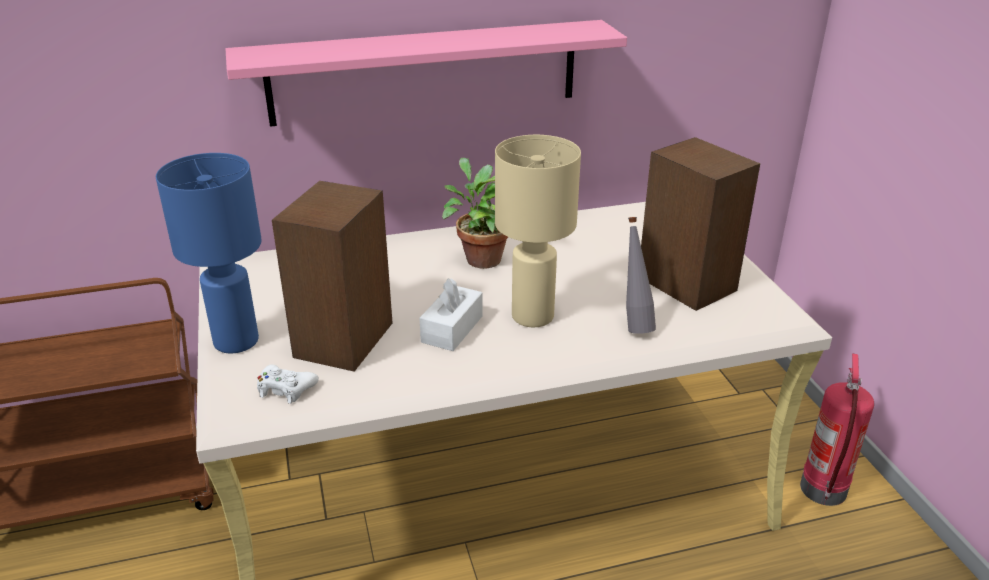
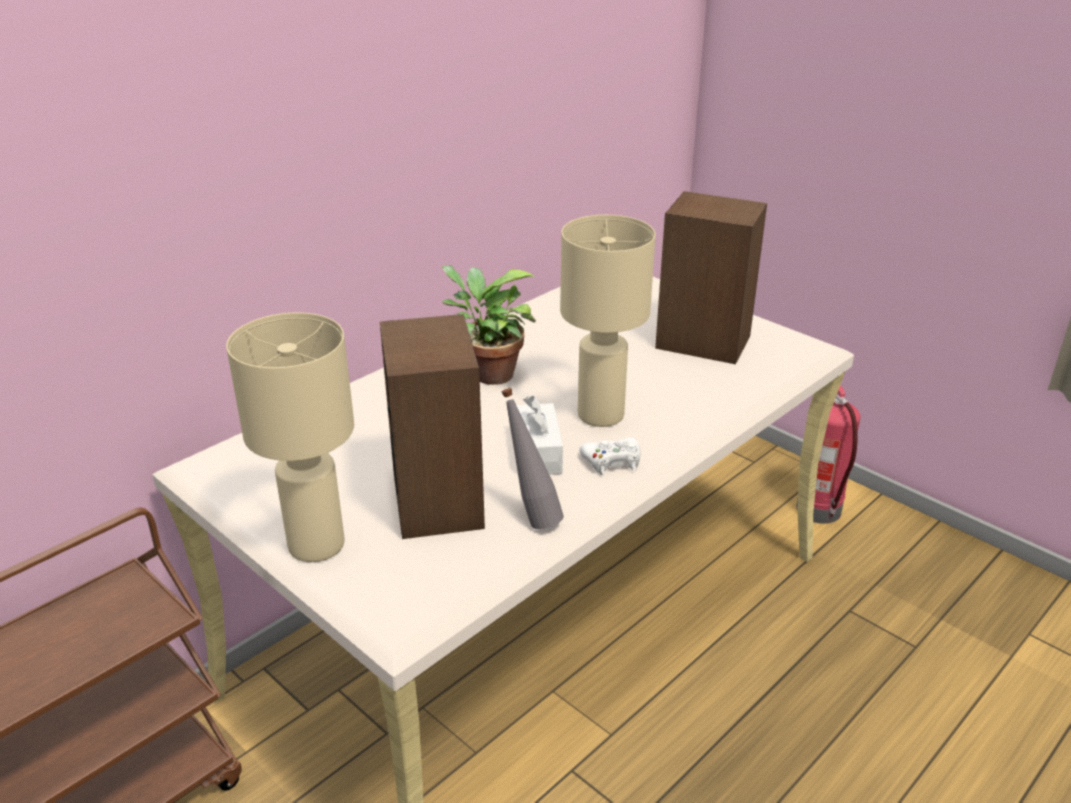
camera: 30 degrees left, 0 degrees up
(235, 342) = (316, 546): blue table lamp -> beige table lamp
(285, 389) = (431, 573): white game controller -> white game controller (612, 461)
(425, 72) = (376, 176): pink shelf -> none
(634, 325) = (698, 393): grey bottle -> grey bottle (531, 517)

